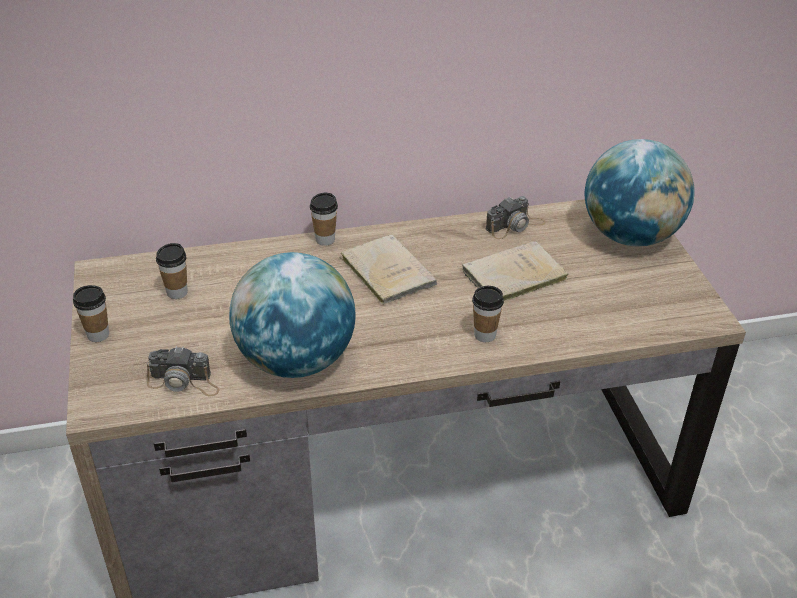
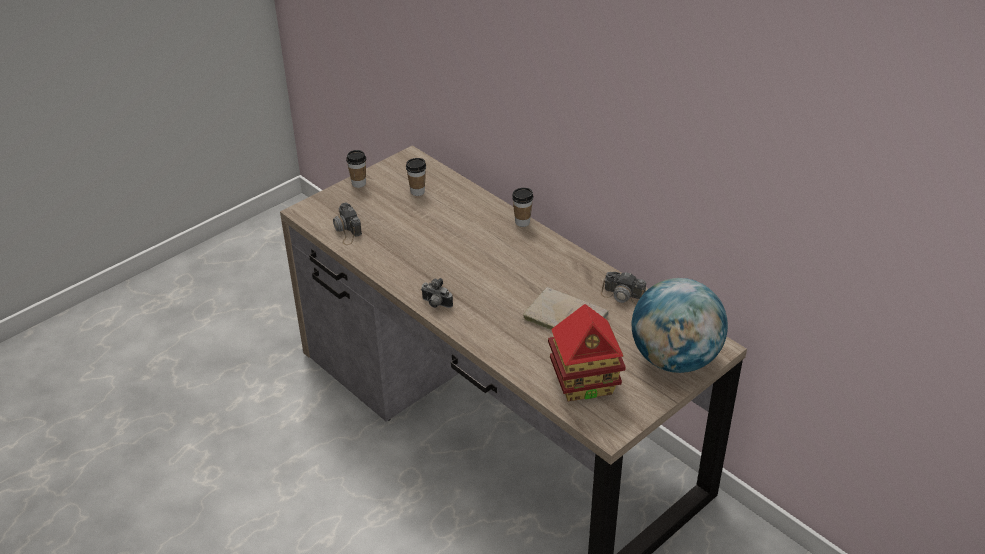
camera: 60 degrees right, 0 degrees up
(296, 360) = (397, 260): globe -> none
(386, 270) = (515, 260): beige book -> none
(410, 360) = (435, 304): none -> camera
(485, 335) = (488, 326): cup -> none
(627, 305) = (584, 383): none -> toy house

